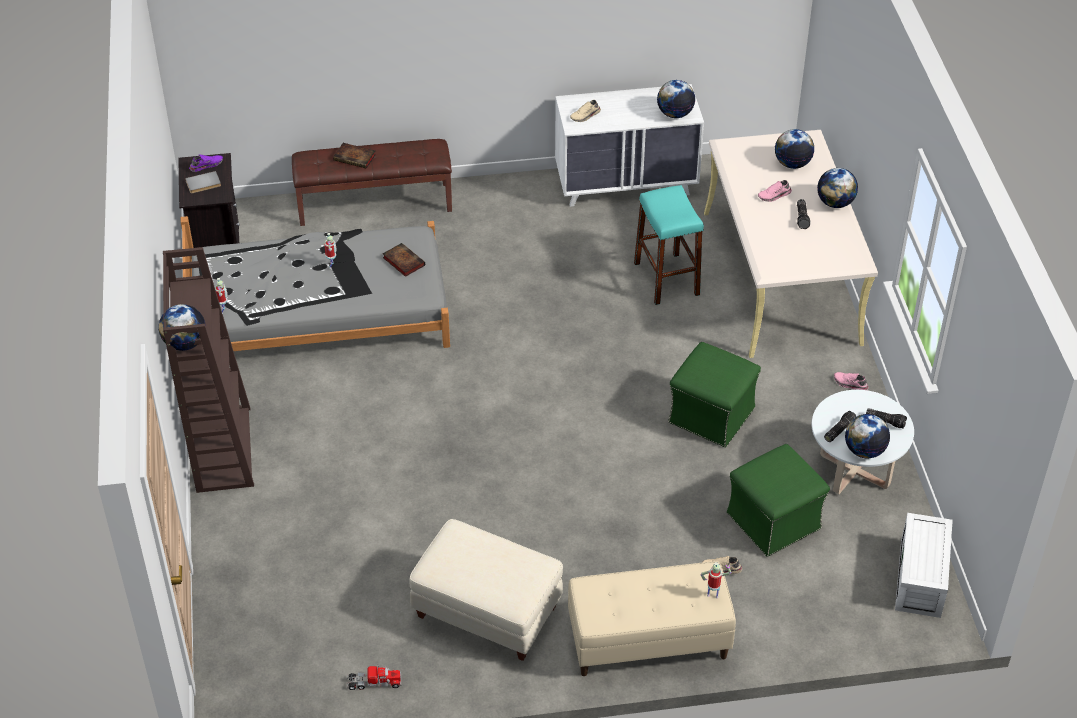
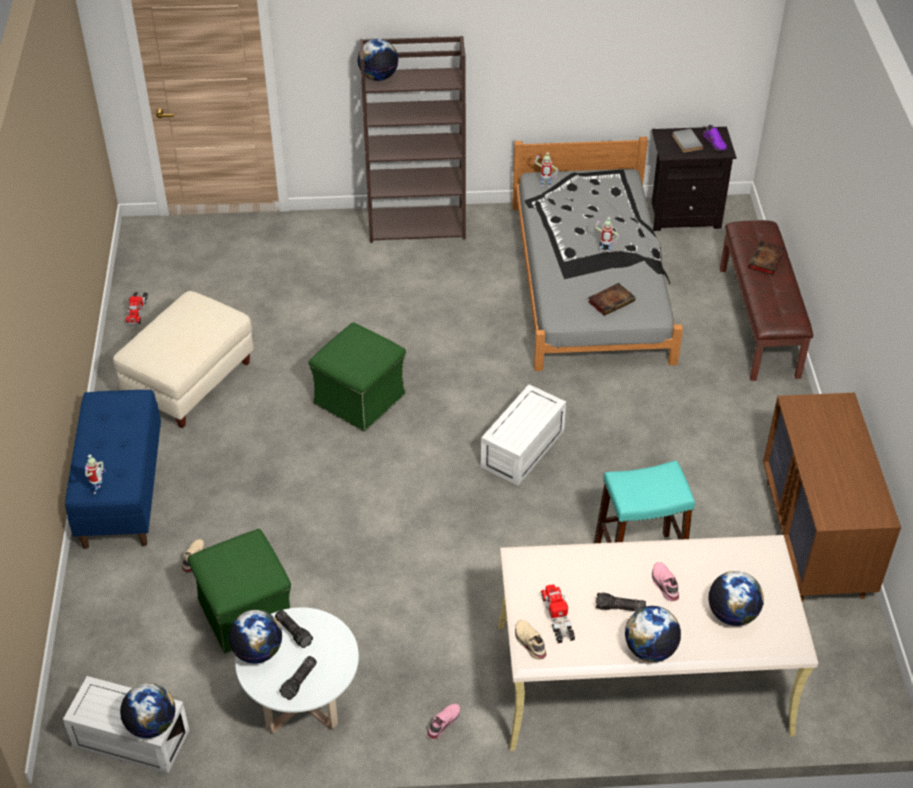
camera: 95 degrees right, 0 degrees up
(553, 351) = (523, 450): none -> white storage box
(585, 116) = (816, 416): beige shoe -> beige shoe (529, 643)
(626, 184) = (814, 539): white dresser -> brown dresser
(648, 642) = (121, 491): beige bench -> blue bench
(675, 114) = (831, 502): globe -> globe (152, 725)
(710, 415) = (410, 576): green ottoman -> green ottoman (360, 398)
(819, 249) = (557, 617): none -> toy truck

